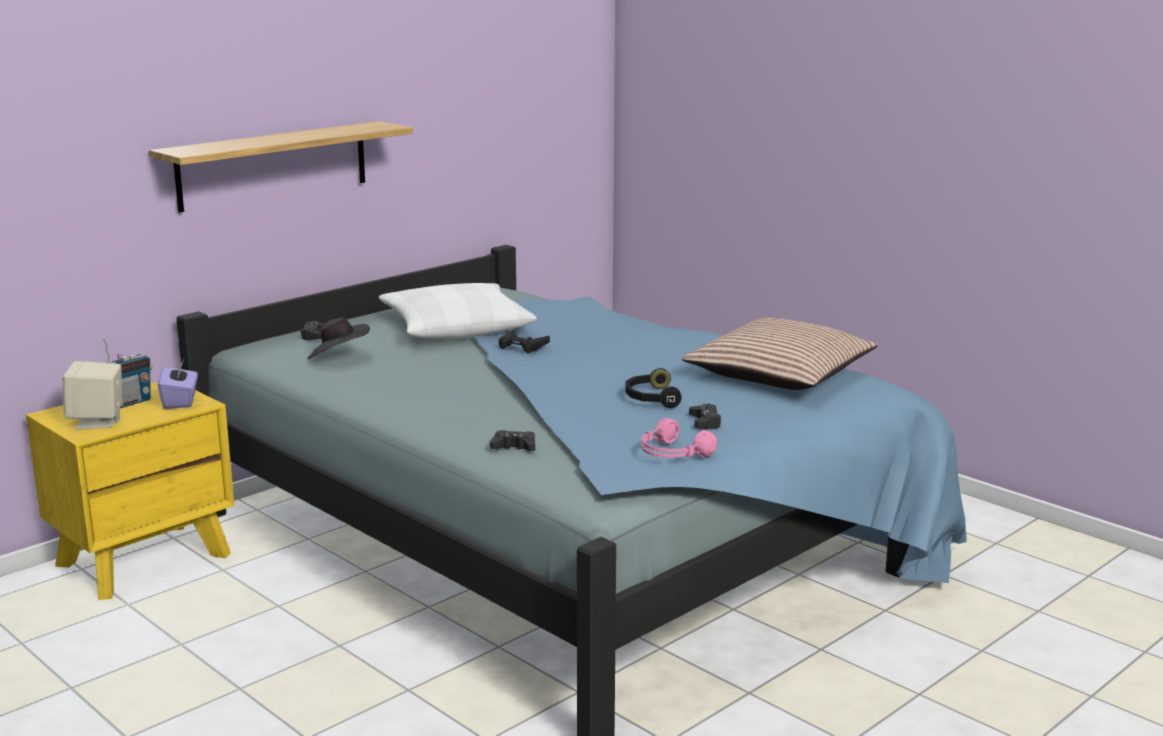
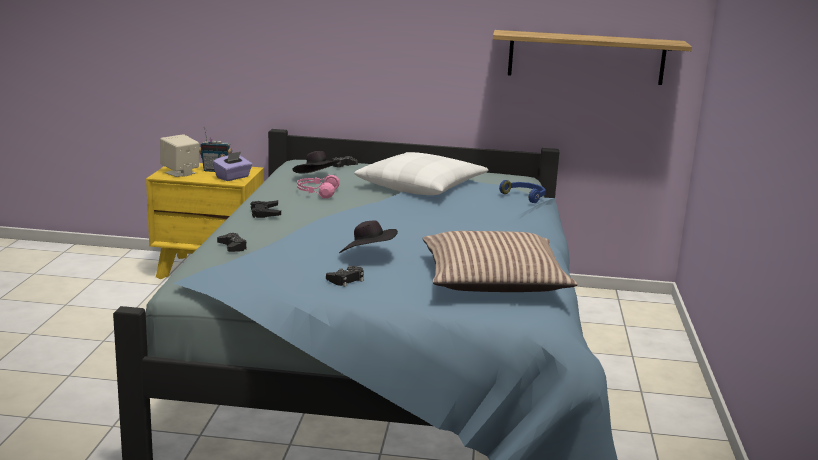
camera: 50 degrees right, 0 degrees up
(273, 165) = (357, 45): shelf -> shelf (586, 57)
(522, 346) = (408, 205): black game controller -> black game controller (265, 213)
(573, 302) = (525, 196): none -> blue headphones
(650, 398) = (368, 256): black headphones -> black hat
(672, 454) = (268, 284): pink headphones -> pink headphones (317, 193)

